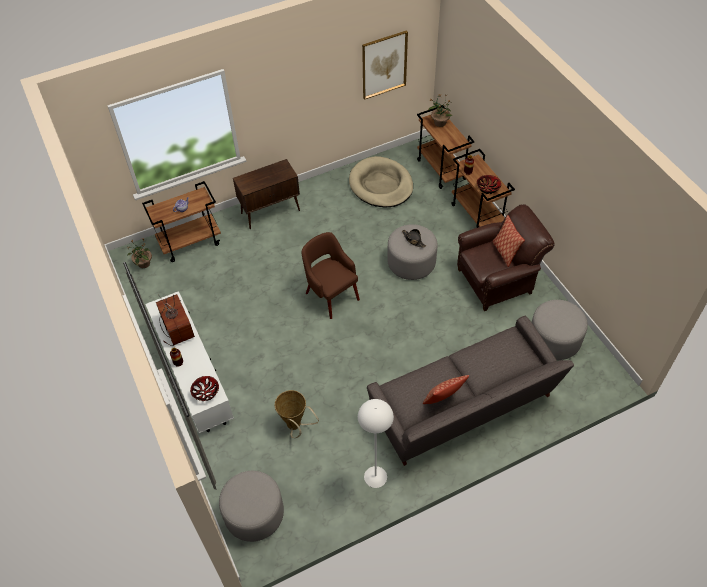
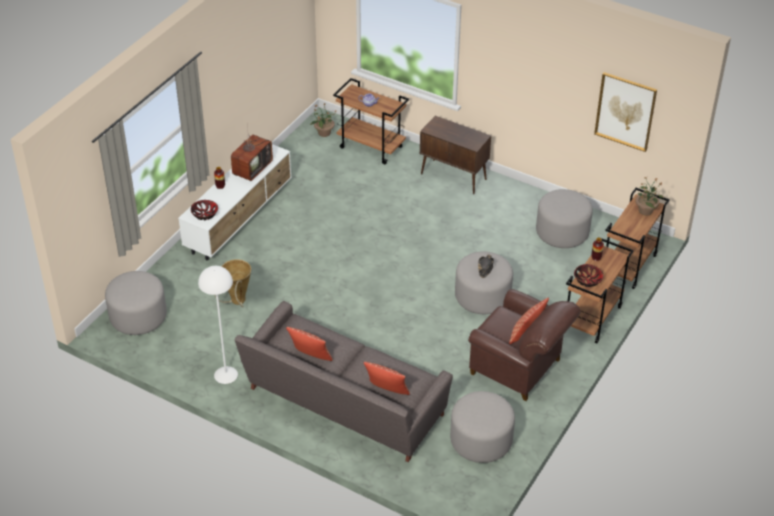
camera: 55 degrees right, 10 degrees down
(331, 295) = (393, 260): brown armchair -> none
(381, 185) = (562, 232): beige dog bed -> grey ottoman
(514, 366) = (387, 392): none -> pillow

